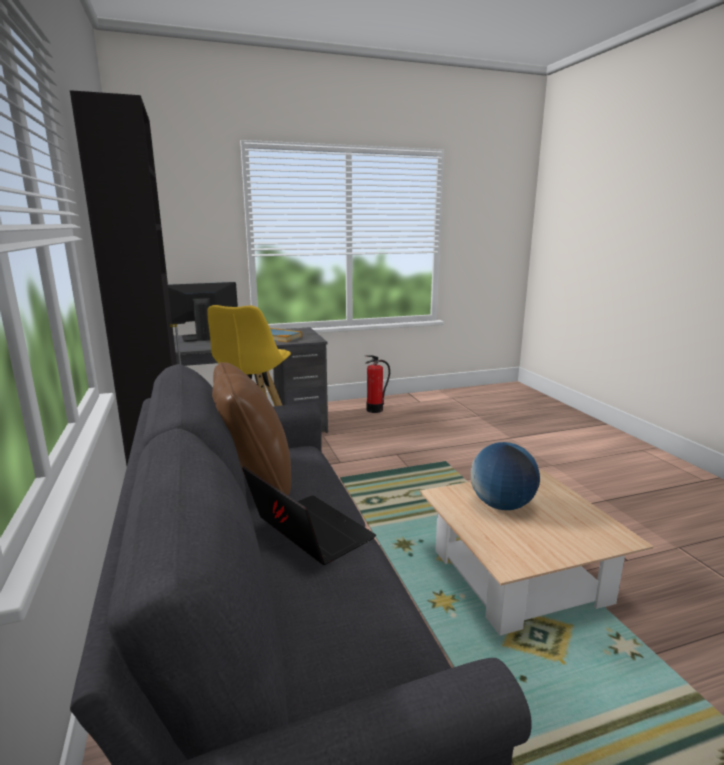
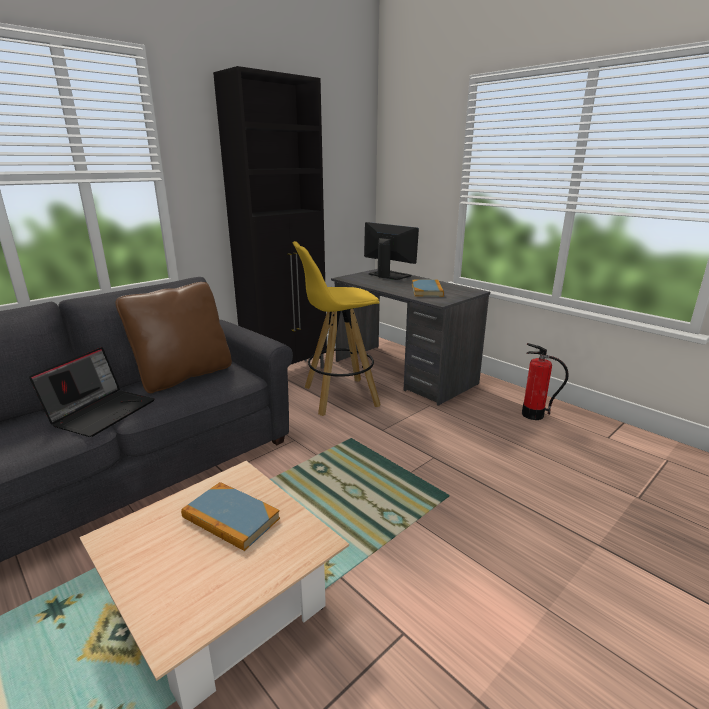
camera: 65 degrees right, 5 degrees up
(501, 505) = (231, 518): globe -> book

